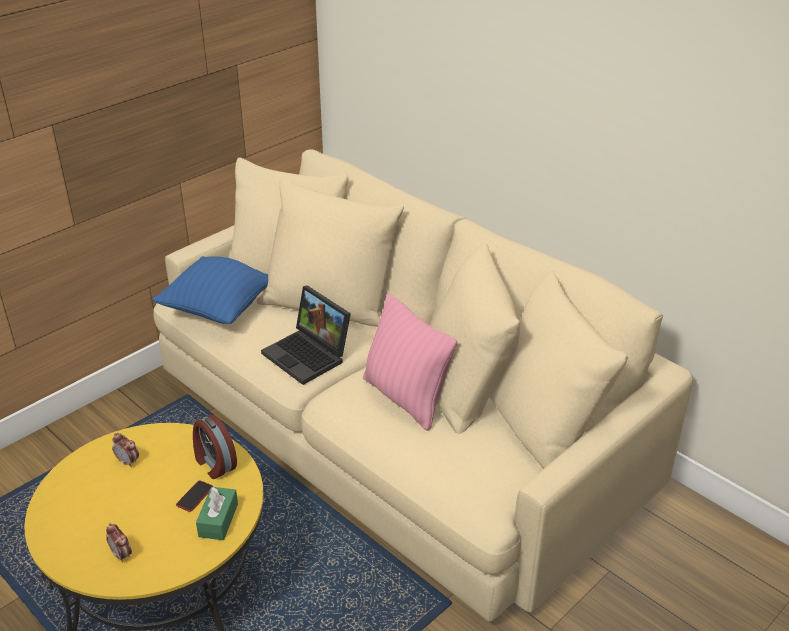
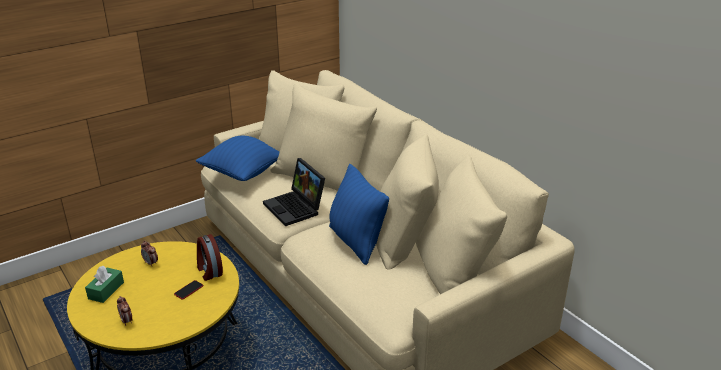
camera: 10 degrees right, 5 degrees down
(218, 520) = (200, 307): green tissue box -> green tissue box (106, 290)
(406, 398) = (356, 242): pink pillow -> blue pillow

